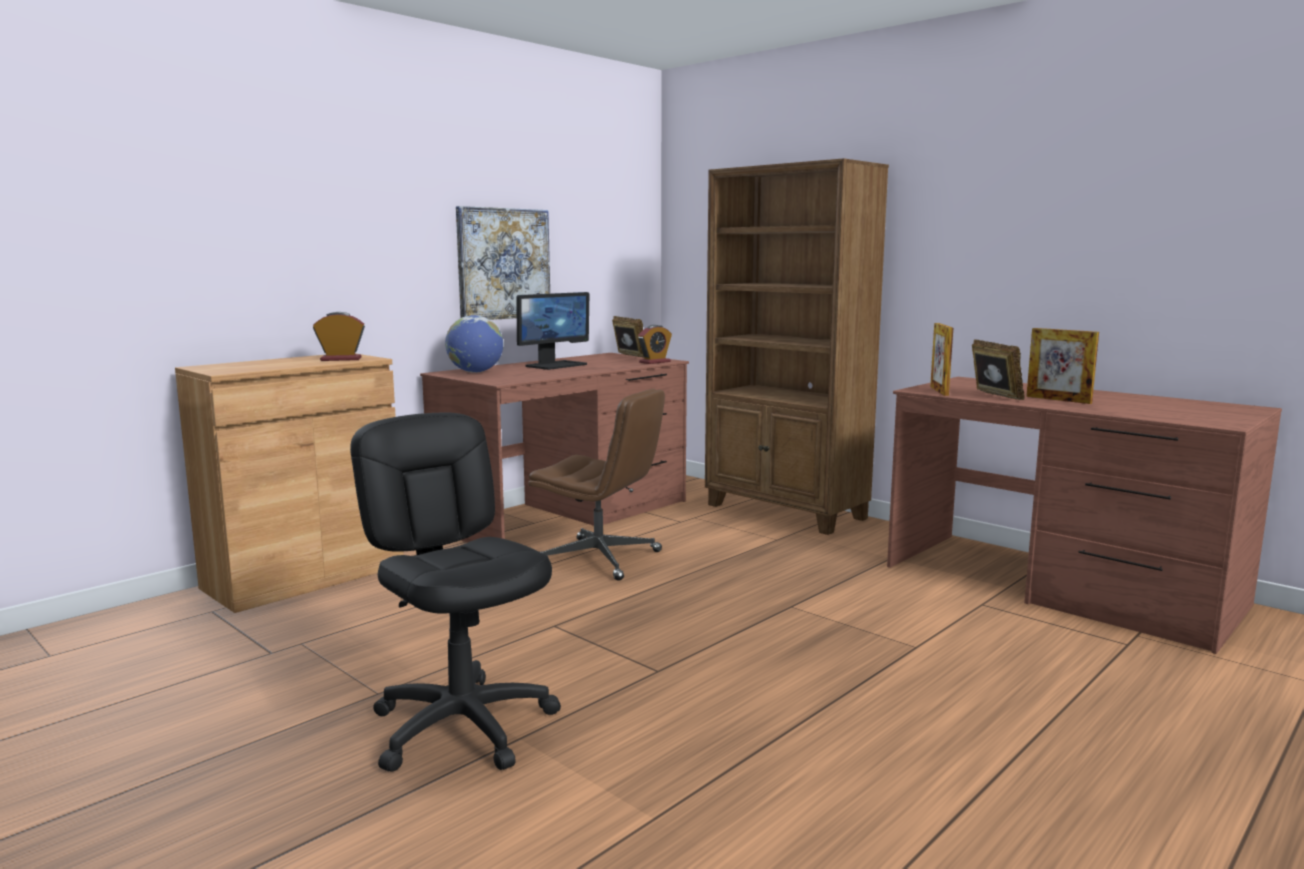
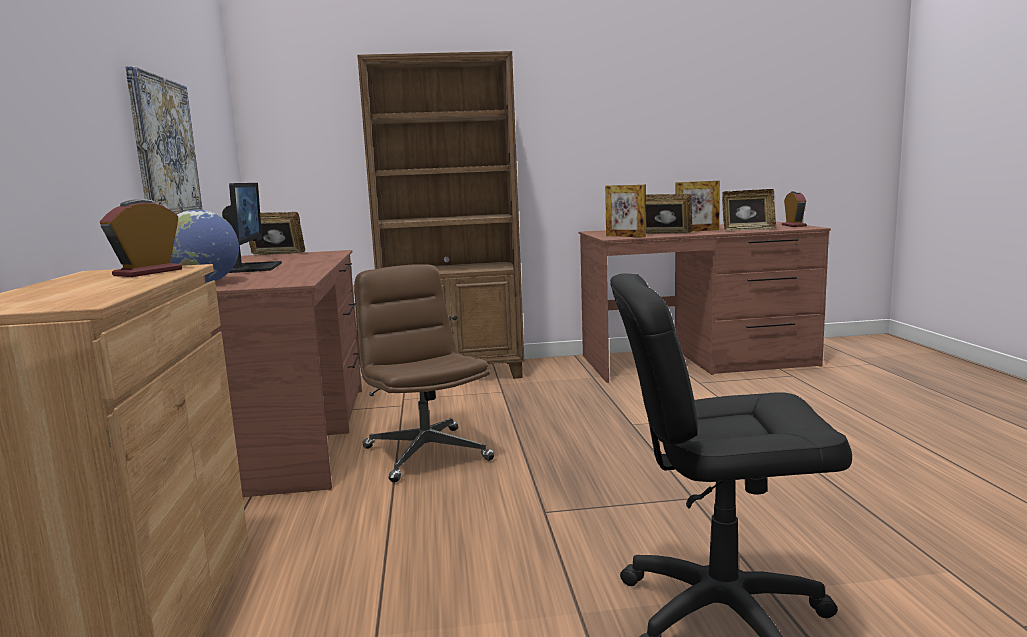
camera: 50 degrees left, 0 degrees up
(600, 559) = (425, 453): brown office chair -> brown office chair turned 90 degrees counterclockwise
(655, 362) = (331, 253): alarm clock -> alarm clock (793, 225)
(1120, 410) = (748, 230): none -> picture frame

